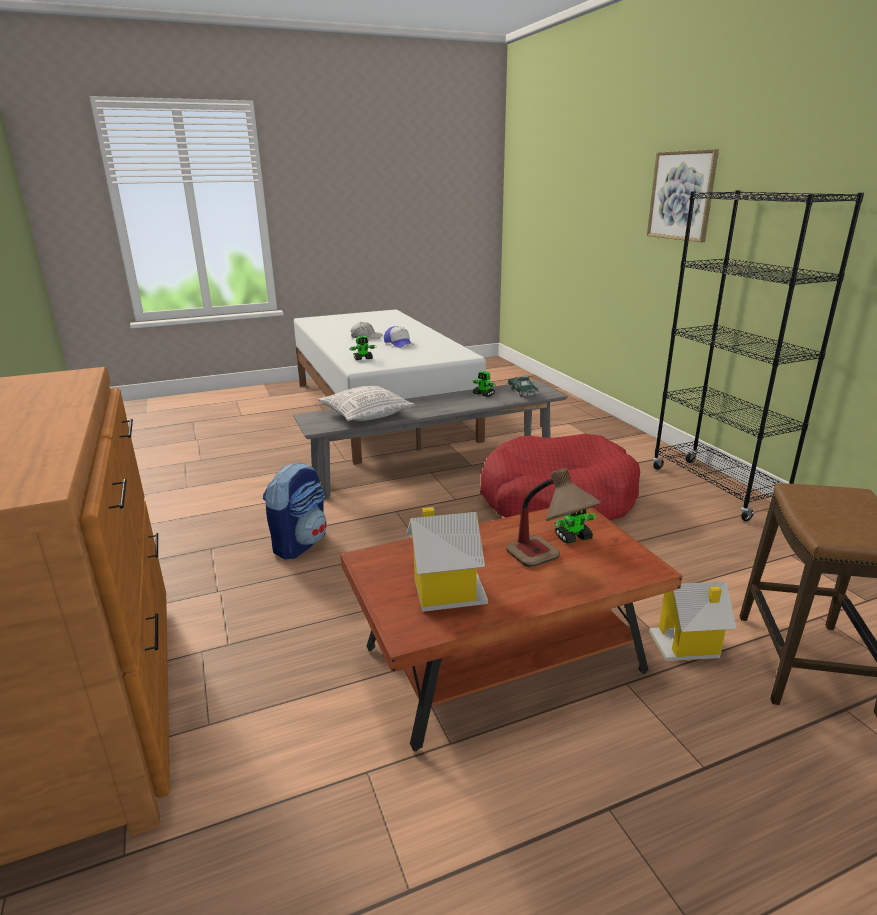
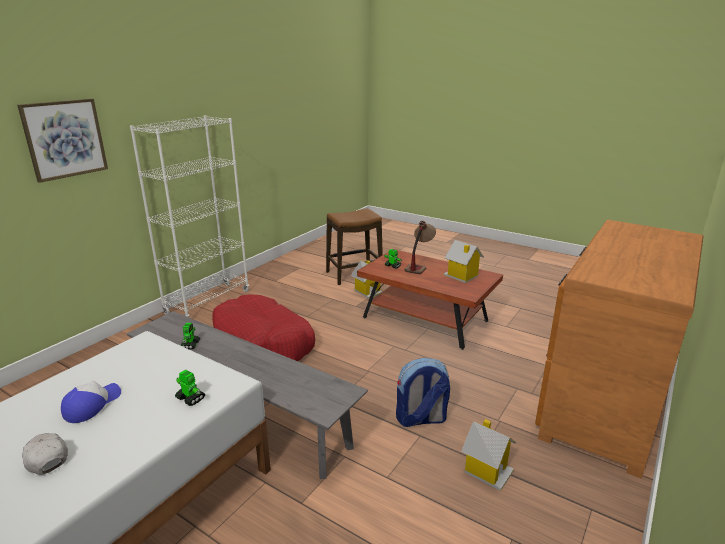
camera: 125 degrees left, 0 degrees up
(194, 547) = (487, 470): none -> toy house
(366, 415) = (292, 381): pillow -> none
(522, 391) = (171, 330): toy car -> none
(715, 489) = (208, 302): black bookcase -> white bookcase

